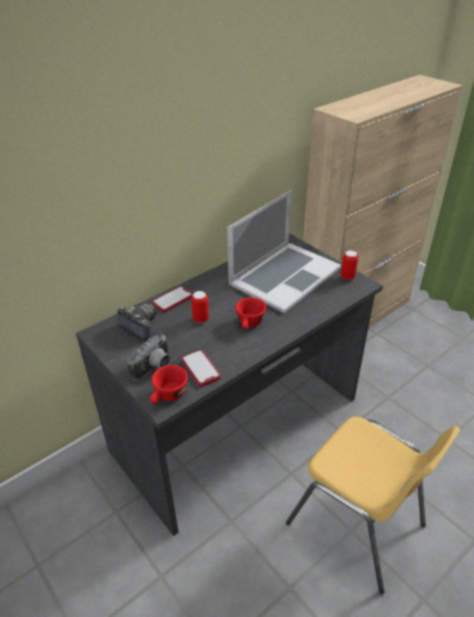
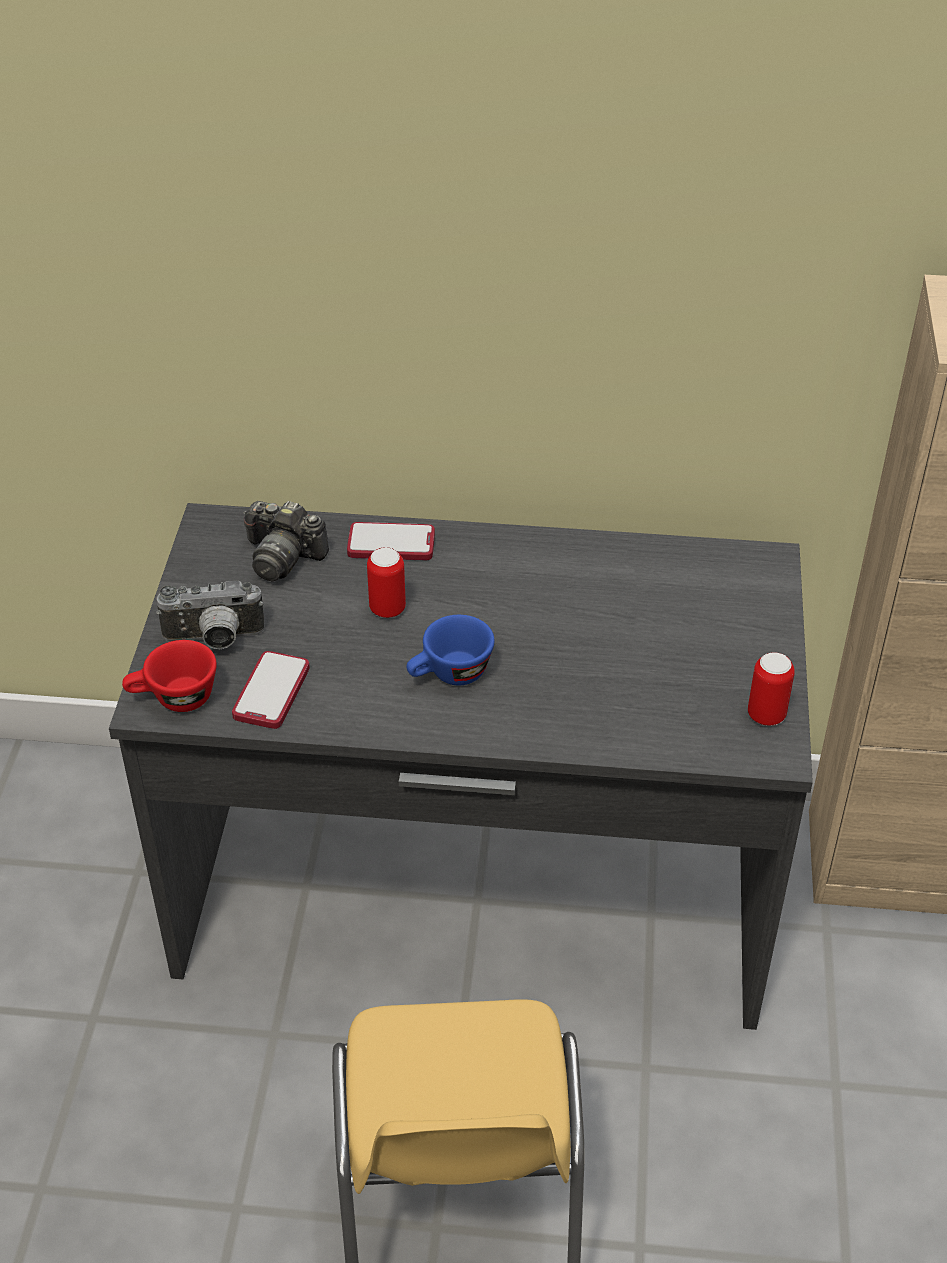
camera: 45 degrees right, 5 degrees up
(140, 327) = (282, 557): camera -> camera turned 120 degrees clockwise
(250, 324) = (450, 675): red cup -> blue cup
(284, 275) = (647, 628): laptop -> none

